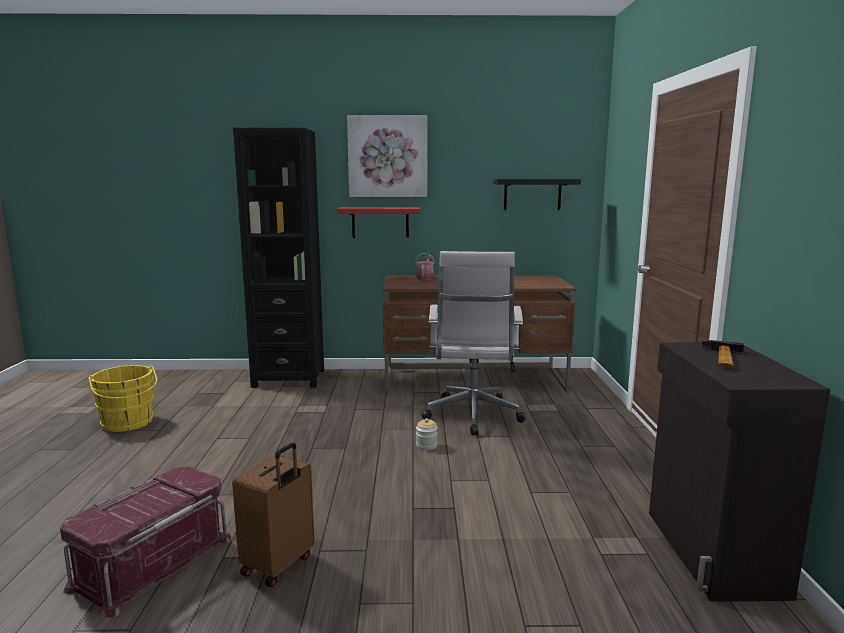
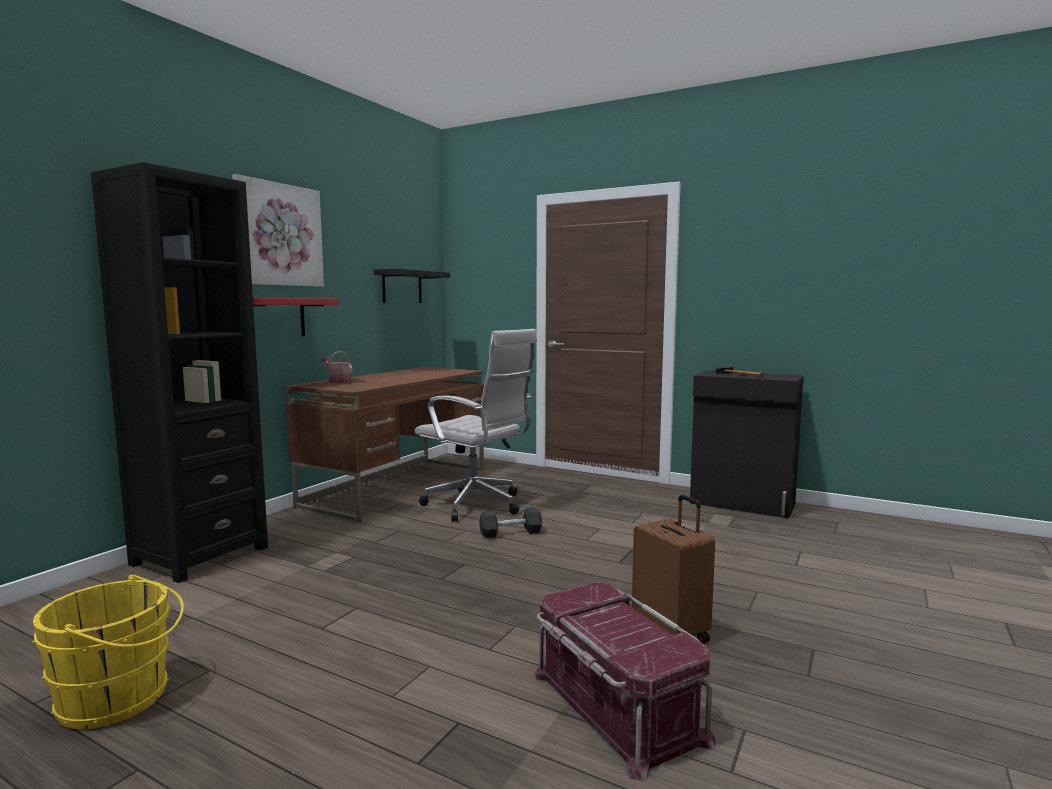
camera: 60 degrees left, 5 degrees down
(426, 446) = (510, 533): jar -> black dumbbell

